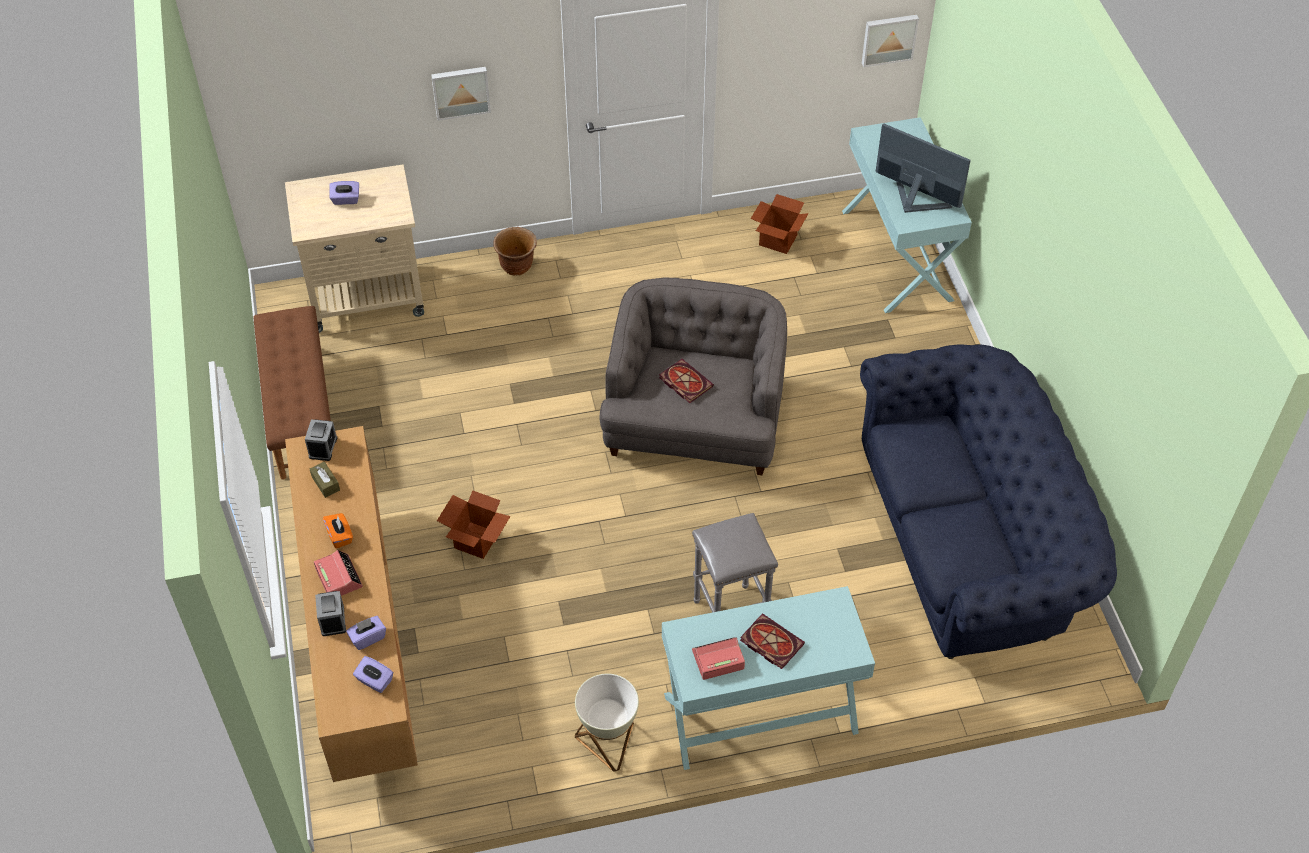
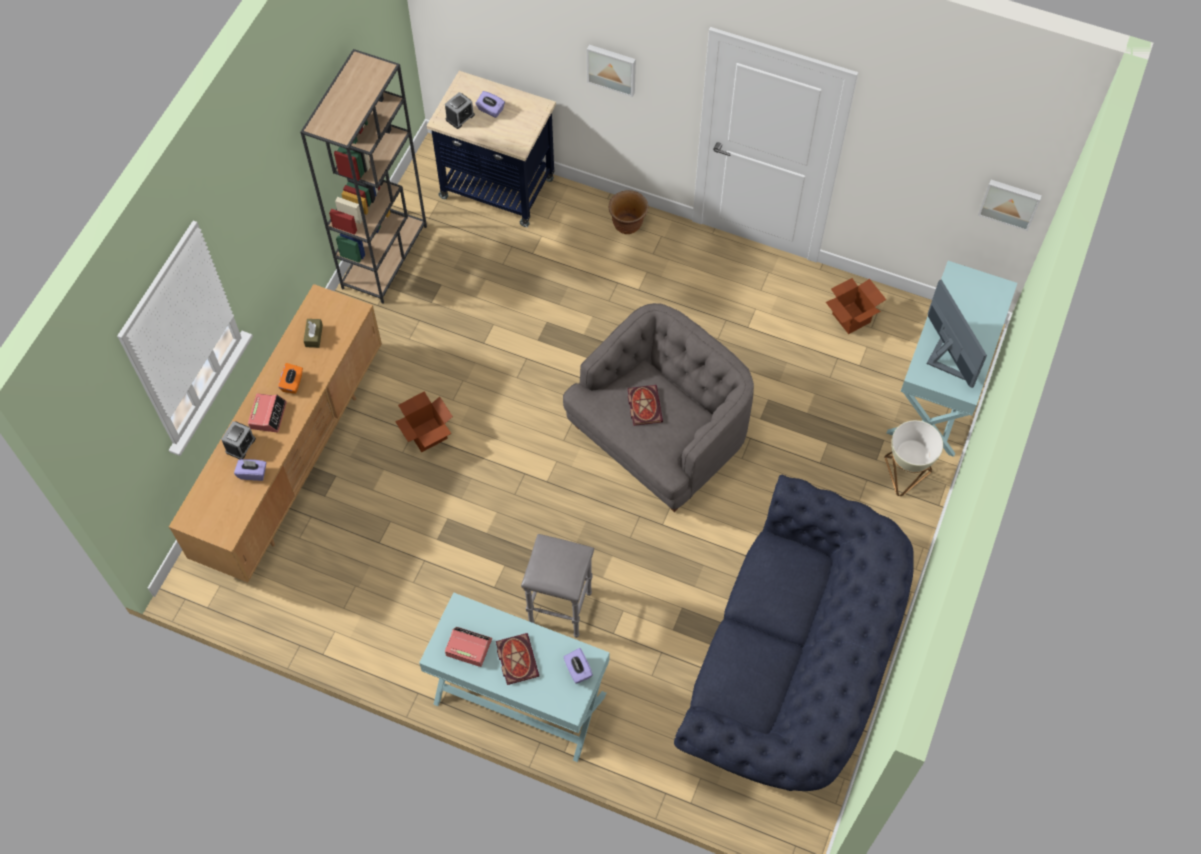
camera: 35 degrees right, 10 degrees up
(300, 411) = (384, 256): brown bench -> bookcase
(323, 447) = (333, 306): alarm clock -> alarm clock (460, 117)
(367, 298) = (498, 189): beige cart -> blue cart
(374, 681) = (233, 509): purple tissue box -> purple tissue box (578, 670)
(608, 745) = (396, 650): planter -> planter (904, 475)

